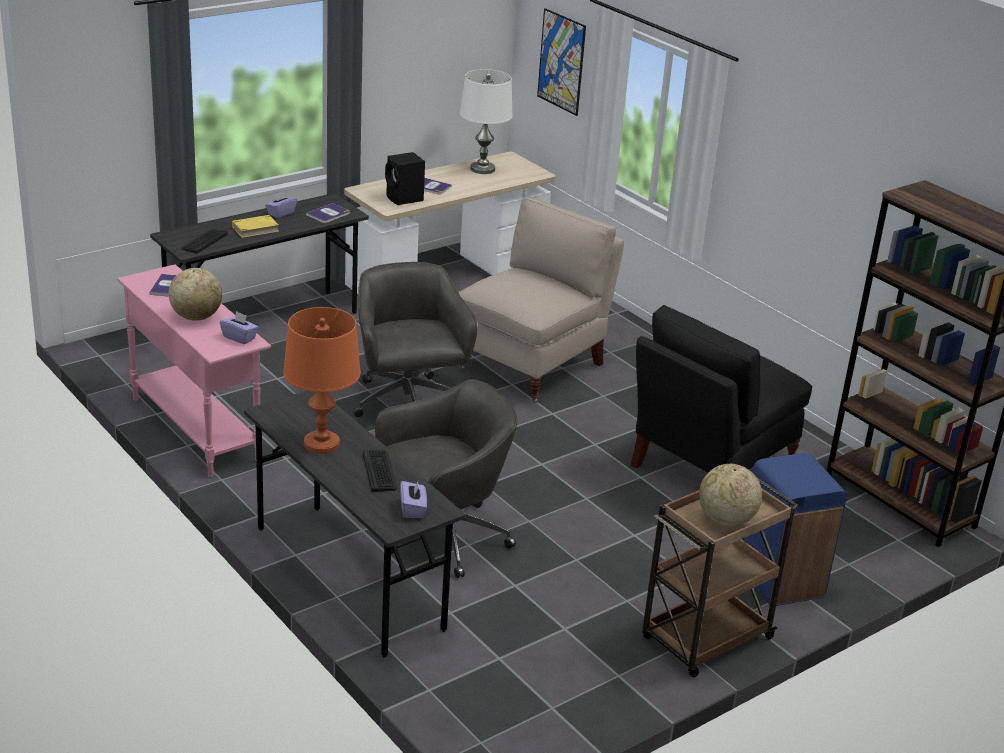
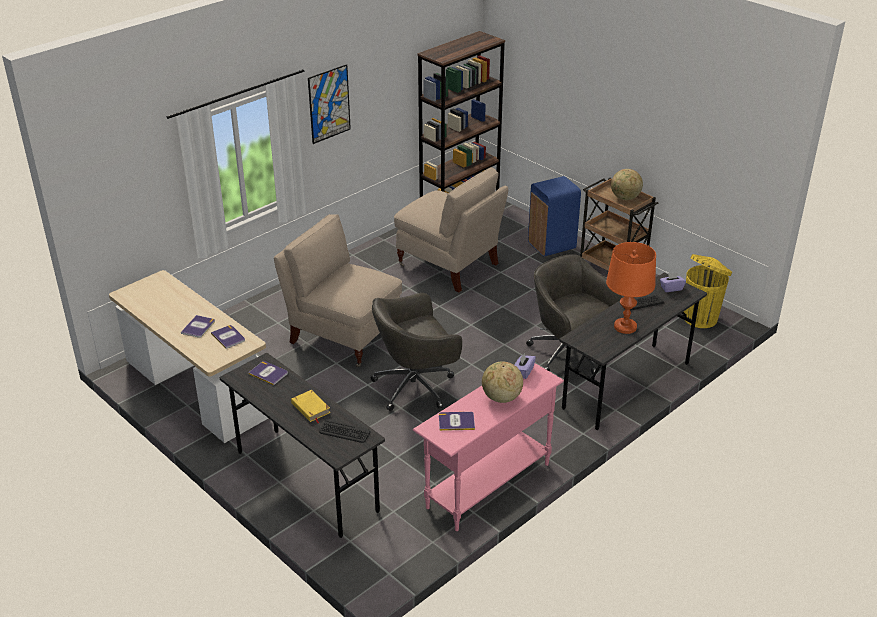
camera: 95 degrees left, 5 degrees up
(281, 213) = (273, 399): purple tissue box -> none
(405, 199) = (228, 337): black speaker -> book
(482, 169) = (154, 304): white table lamp -> none
(518, 711) = (701, 318): none -> yellow trash can
(561, 62) = (130, 189): picture -> picture (329, 104)
(710, 467) = (449, 265): black chair -> beige chair

